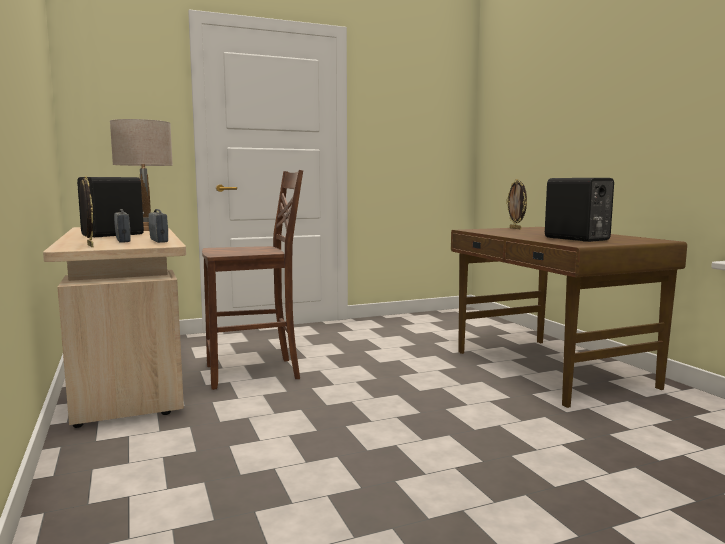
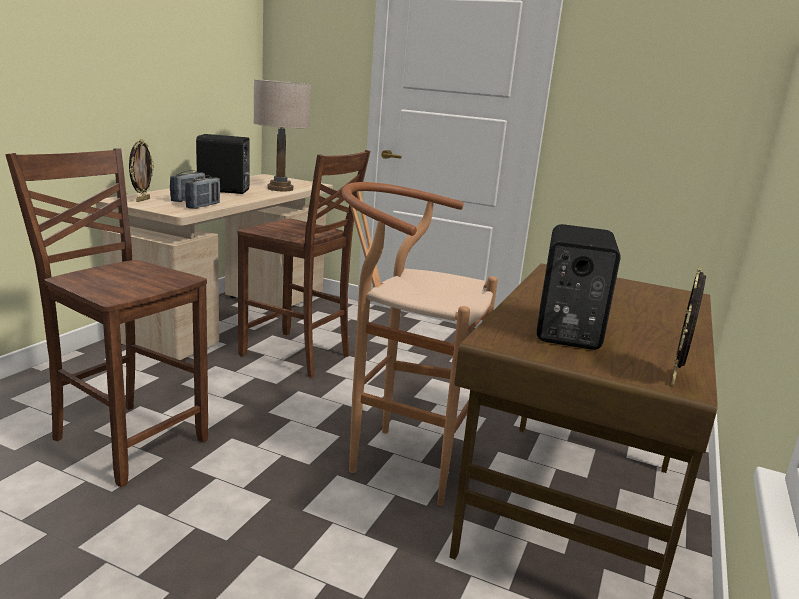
camera: 45 degrees right, 10 degrees up
(283, 463) = (128, 439): none -> brown chair
(450, 388) = (399, 459): none -> brown stool
(516, 228) = (633, 287): picture frame -> picture frame (675, 378)

